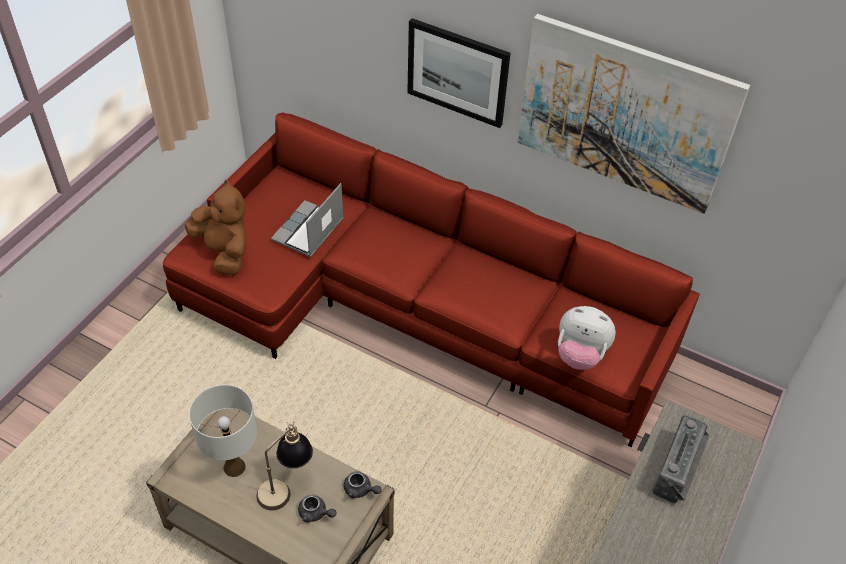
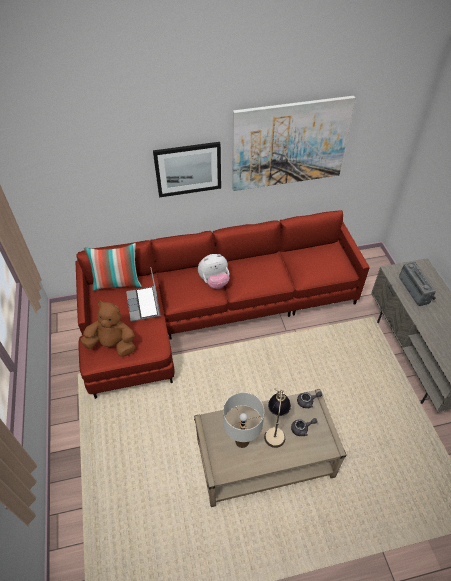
camera: 40 degrees left, 0 degrees up
(308, 185) = (117, 283): none -> pillow
(580, 354) = (323, 274): plush toy -> plush toy (214, 282)

